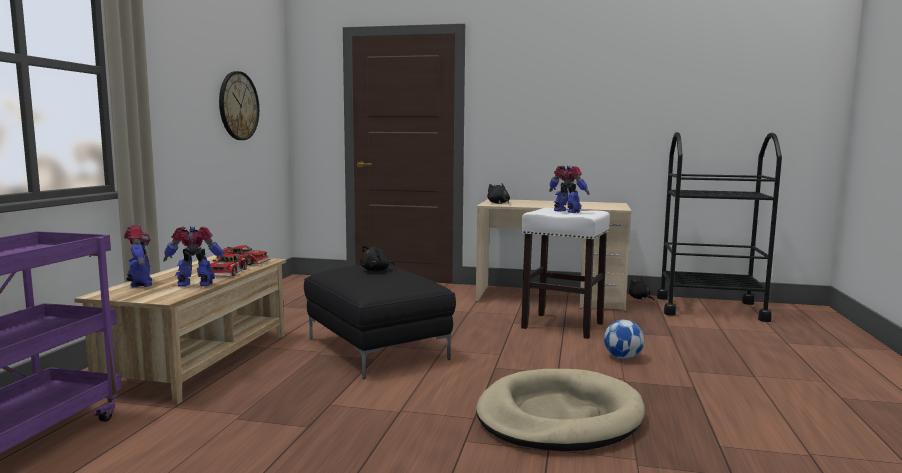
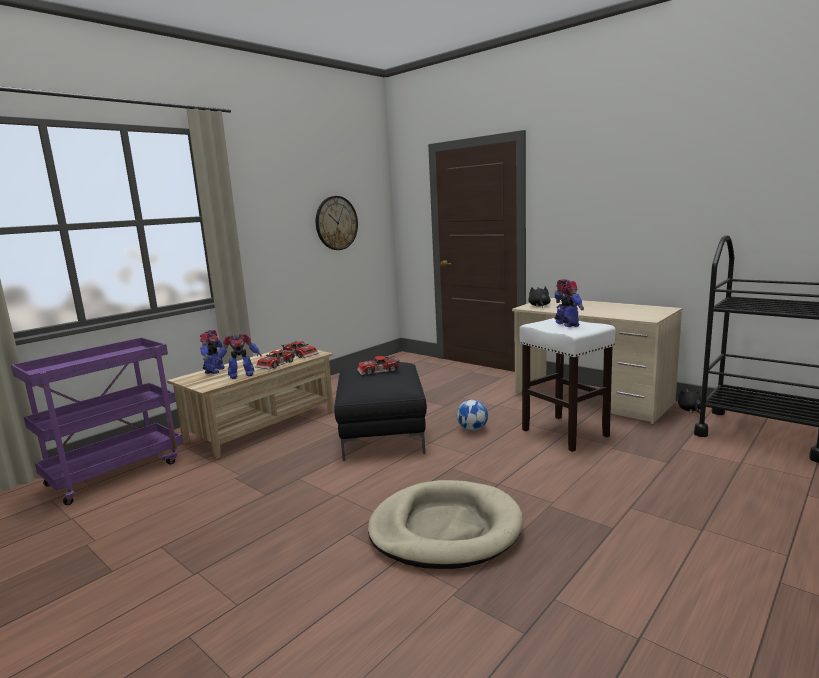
camera: 30 degrees right, 5 degrees up
(195, 285) = (241, 375): toy robot -> toy robot turned 135 degrees clockwise
(376, 270) = (378, 371): black plush toy -> toy car
(623, 357) = (581, 479): football -> football (472, 429)

